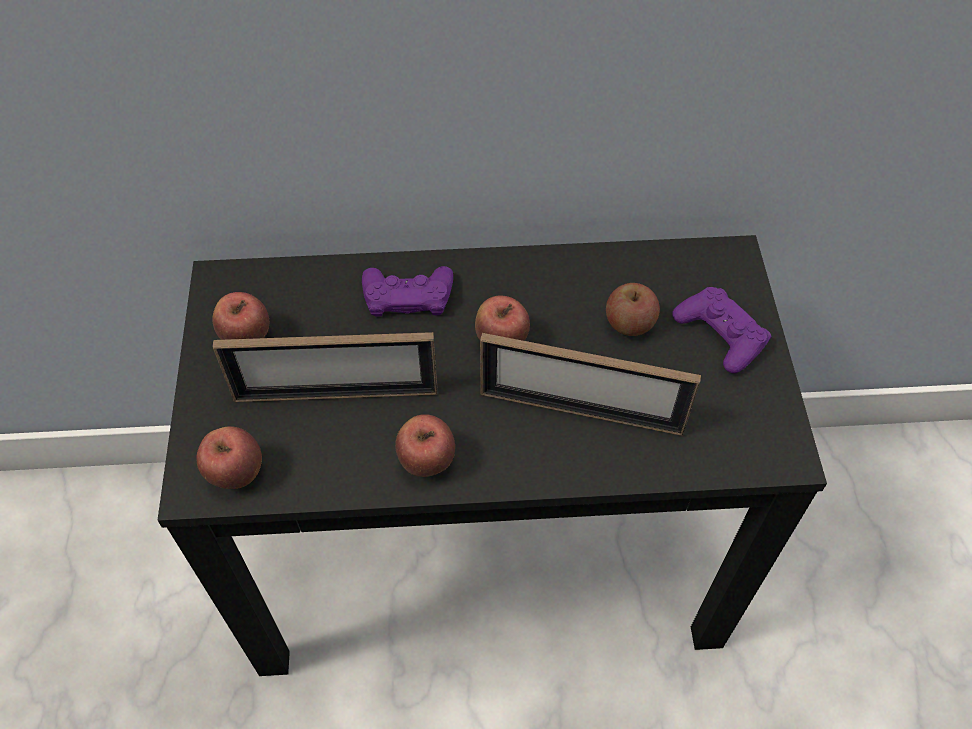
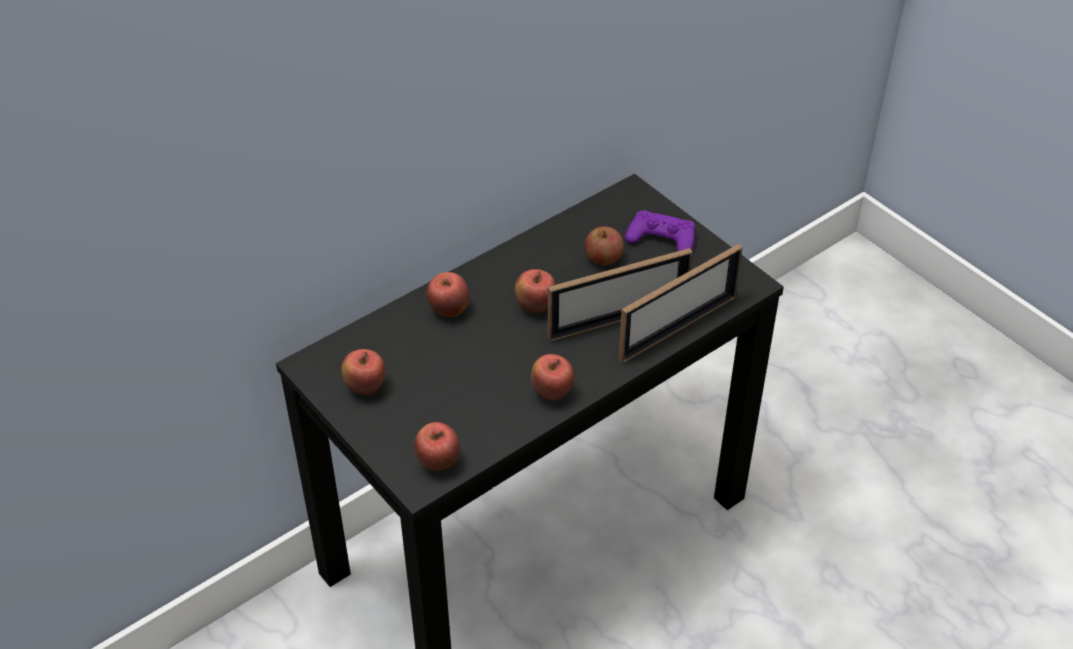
camera: 35 degrees left, 10 degrees down
(336, 394) = (458, 388): picture frame -> picture frame (678, 328)
(408, 295) = (449, 310): purple game controller -> apple

